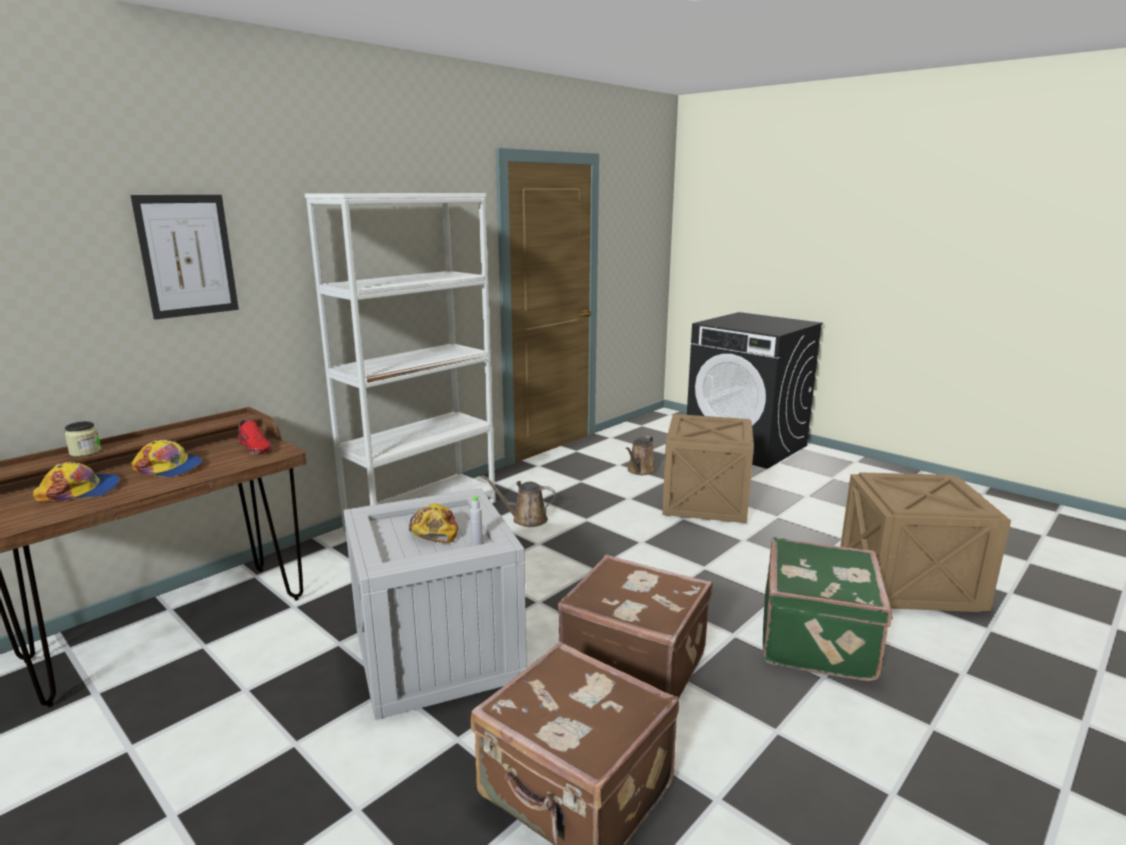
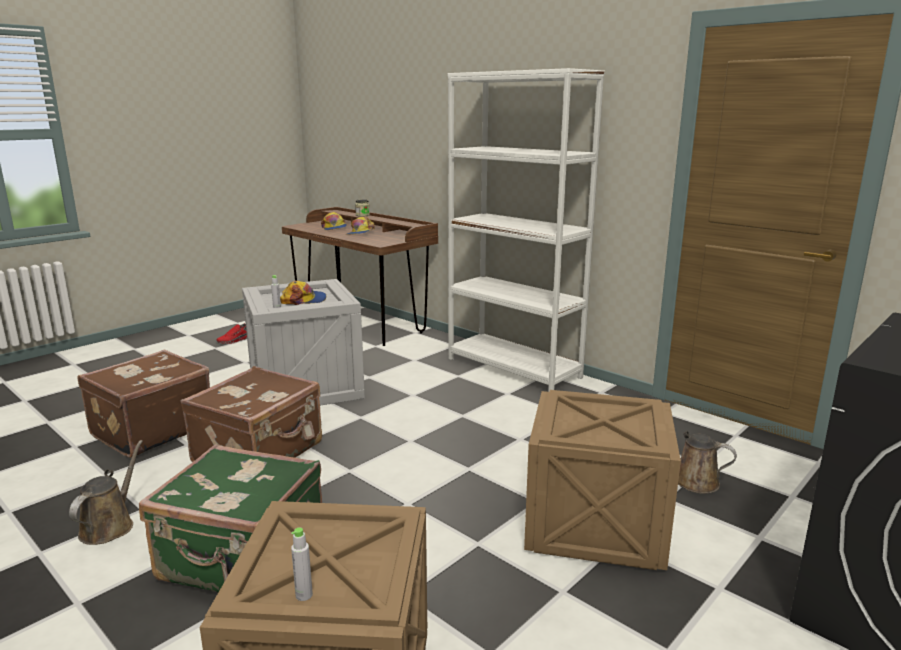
camera: 90 degrees right, 0 degrees up
(187, 256) = (427, 117): picture -> none
(256, 447) = (390, 240): red shoe -> red shoe (235, 340)
(526, 519) = (514, 409): brown watering can -> brown watering can (110, 526)
(957, 499) = (304, 595): none -> grey bottle

